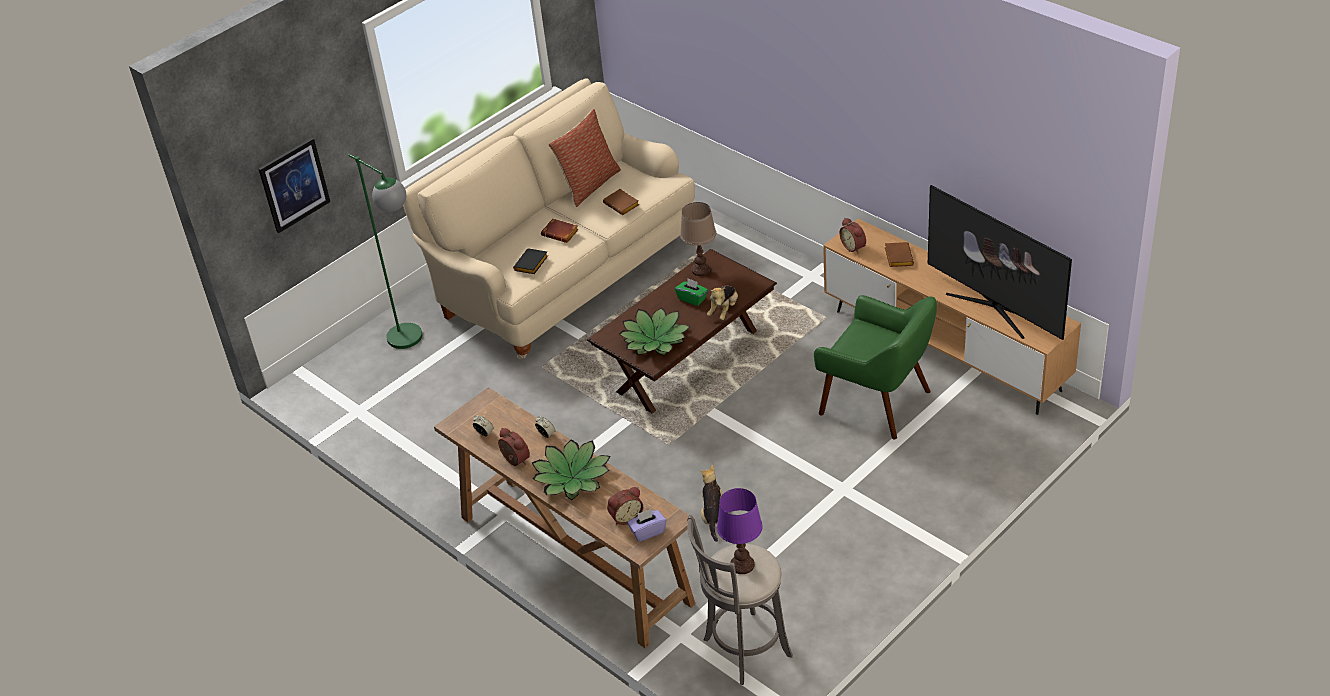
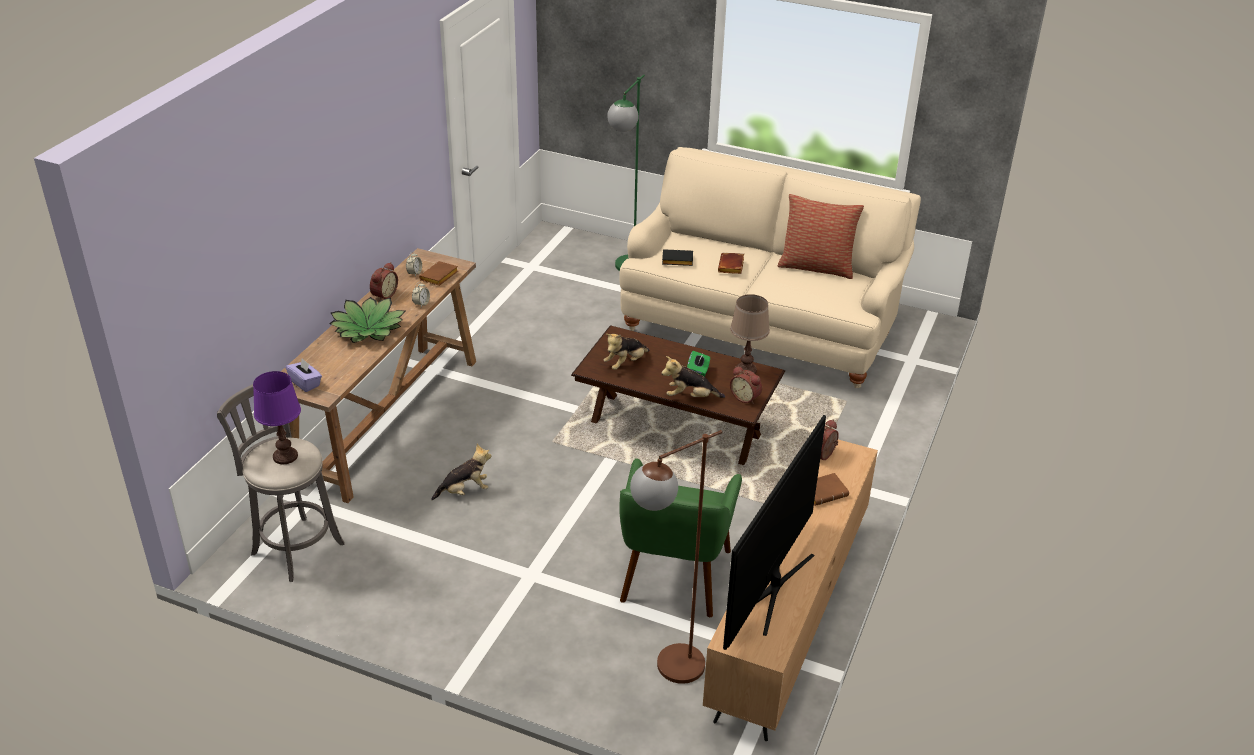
camera: 65 degrees right, 5 degrees down
(294, 185) = (610, 74): picture -> none
(622, 205) = (795, 290): brown book -> brown book (439, 277)
(625, 517) = (323, 367): alarm clock -> alarm clock (746, 397)
(655, 339) = (625, 363): potted plant -> plush toy
(980, 429) = (666, 672): none -> brown floor lamp

